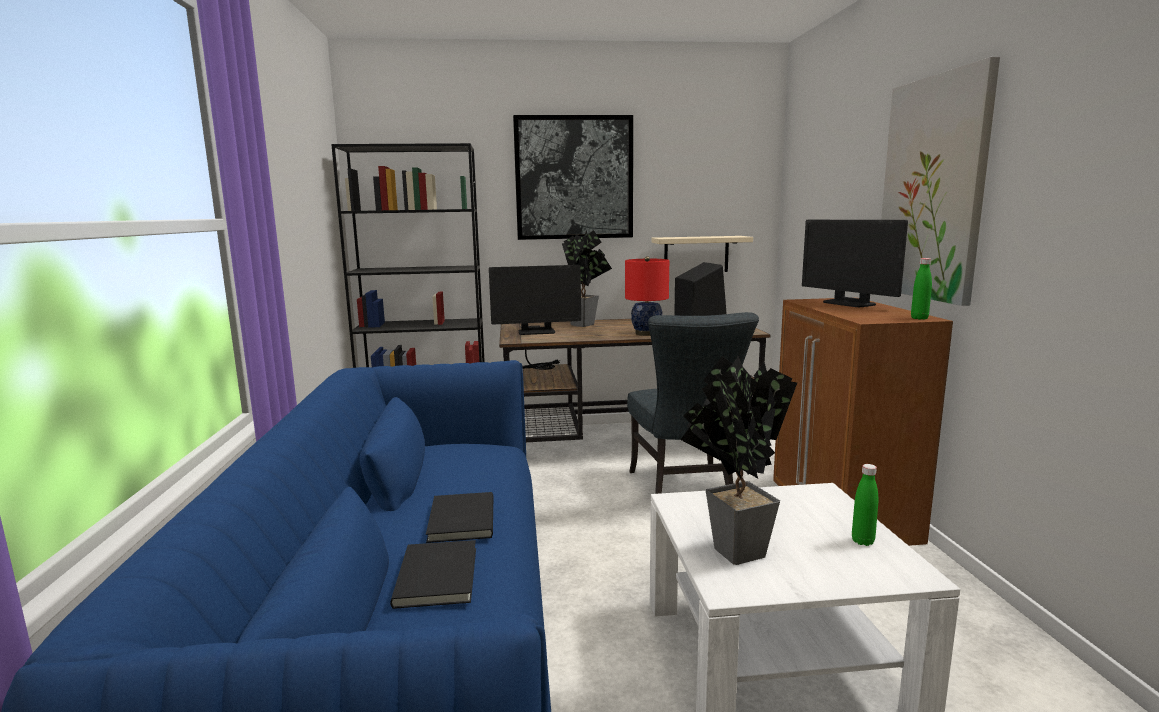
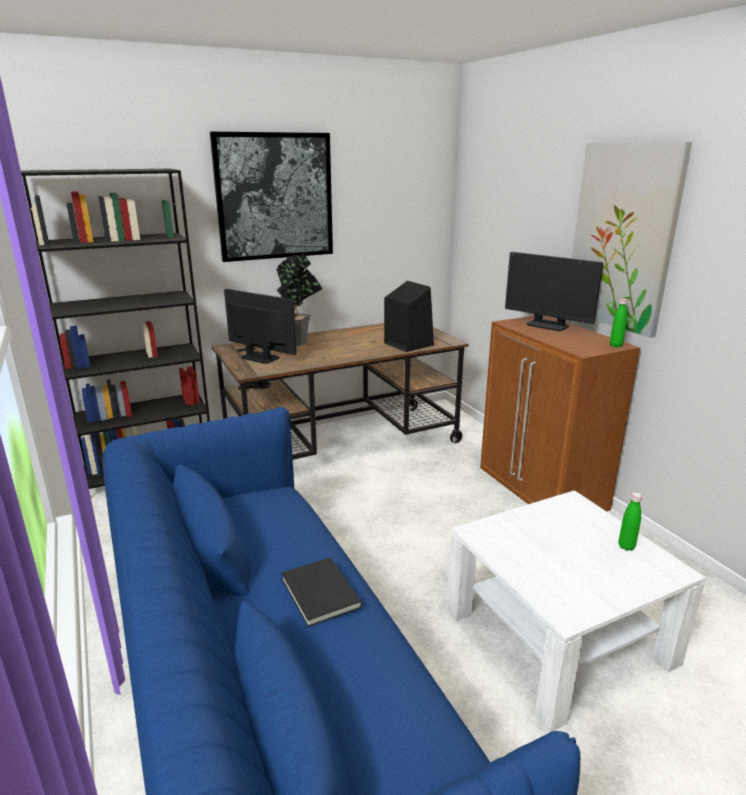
camera: 20 degrees left, 10 degrees up
(440, 575) = (346, 661): black book -> none
(536, 332) = (260, 358): monitor -> monitor turned 120 degrees counterclockwise
(646, 333) = (364, 351): red table lamp -> none
(684, 490) = (417, 490): grey chair -> none
(696, 254) = (387, 266): beige shelf -> none
(730, 551) = (546, 577): potted plant -> none

